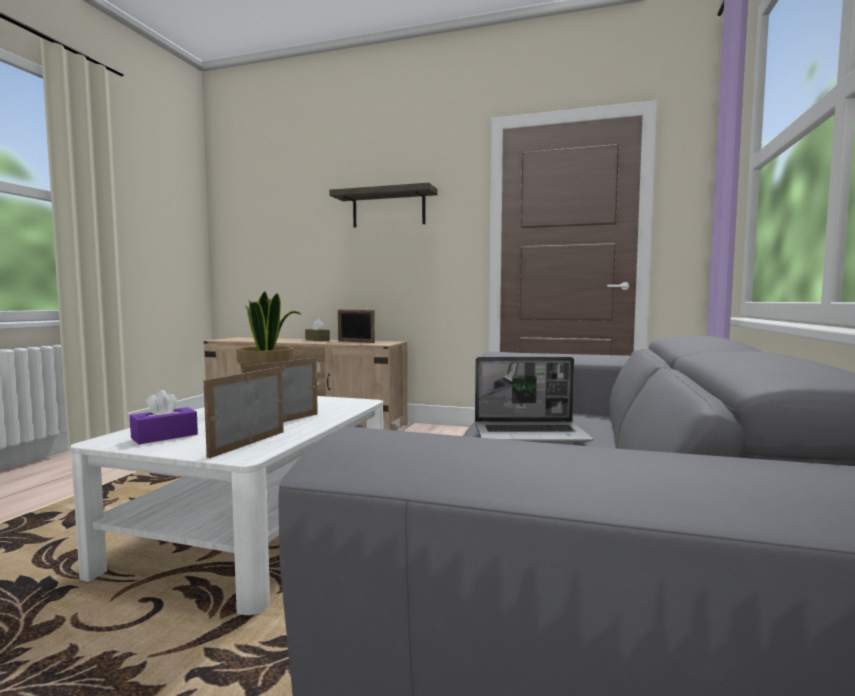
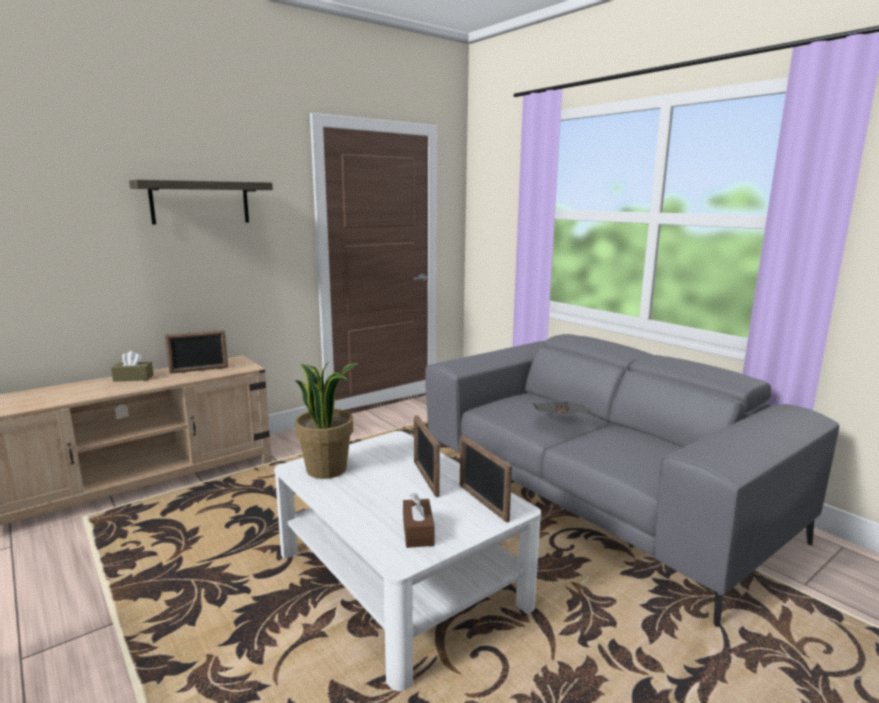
camera: 55 degrees left, 10 degrees up
(164, 436) = (418, 532): purple tissue box -> brown tissue box
(531, 434) = (560, 423): laptop -> newspaper

